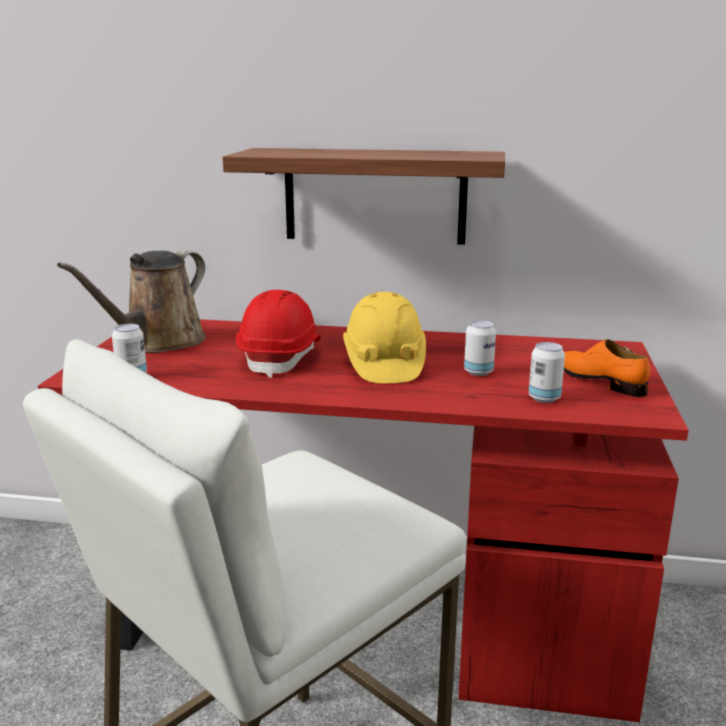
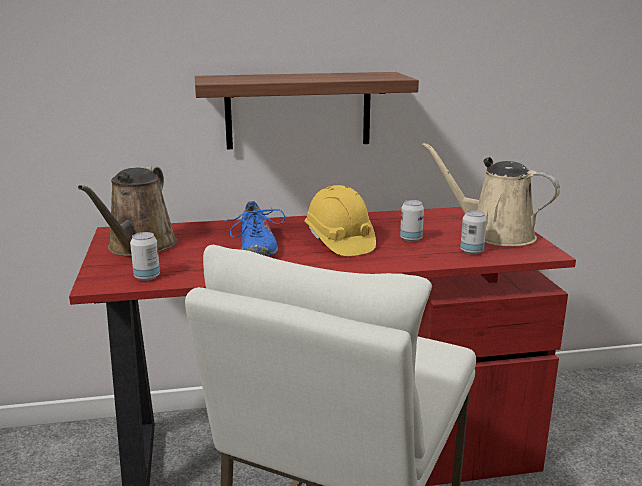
camera: 20 degrees left, 0 degrees up
(281, 358) = (255, 247): red hard hat -> blue shoe
(599, 380) = (494, 234): orange shoe -> beige watering can

